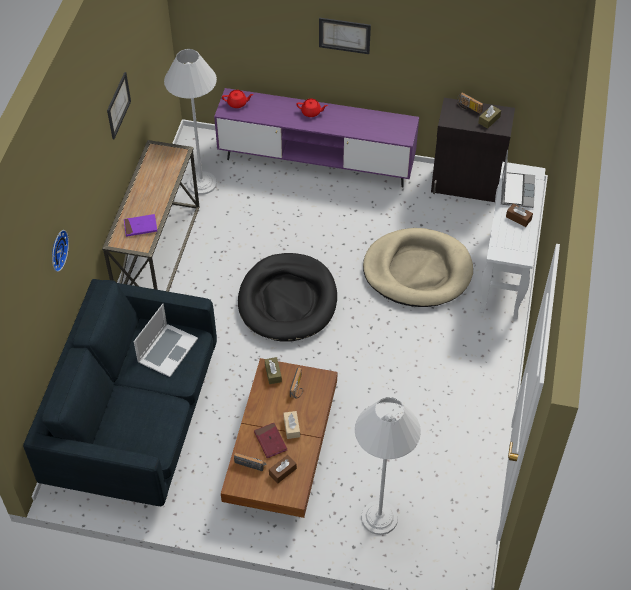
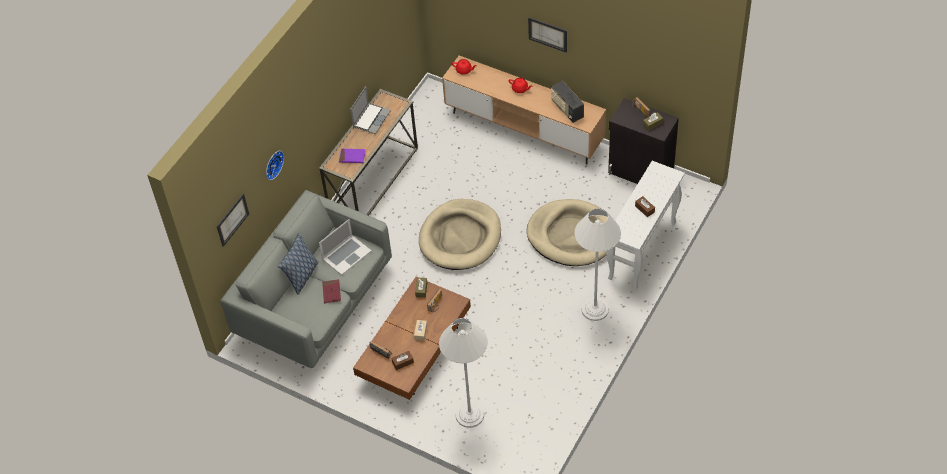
camera: 20 degrees right, 0 degrees up
(118, 105) = (350, 62): picture -> picture (232, 219)
(119, 390) = (302, 277): none -> pillow
(135, 419) = (315, 303): blue sofa -> grey sofa
(201, 183) = (426, 129): white floor lamp -> white floor lamp (595, 309)
(270, 441) = (401, 339): red book -> red book (331, 292)
(288, 300) = (460, 237): black dog bed -> beige dog bed
(316, 163) = (524, 129): purple tv stand -> brown tv stand
(374, 125) = (567, 109): none -> radio
(516, 190) = (653, 186): laptop -> laptop (371, 119)

